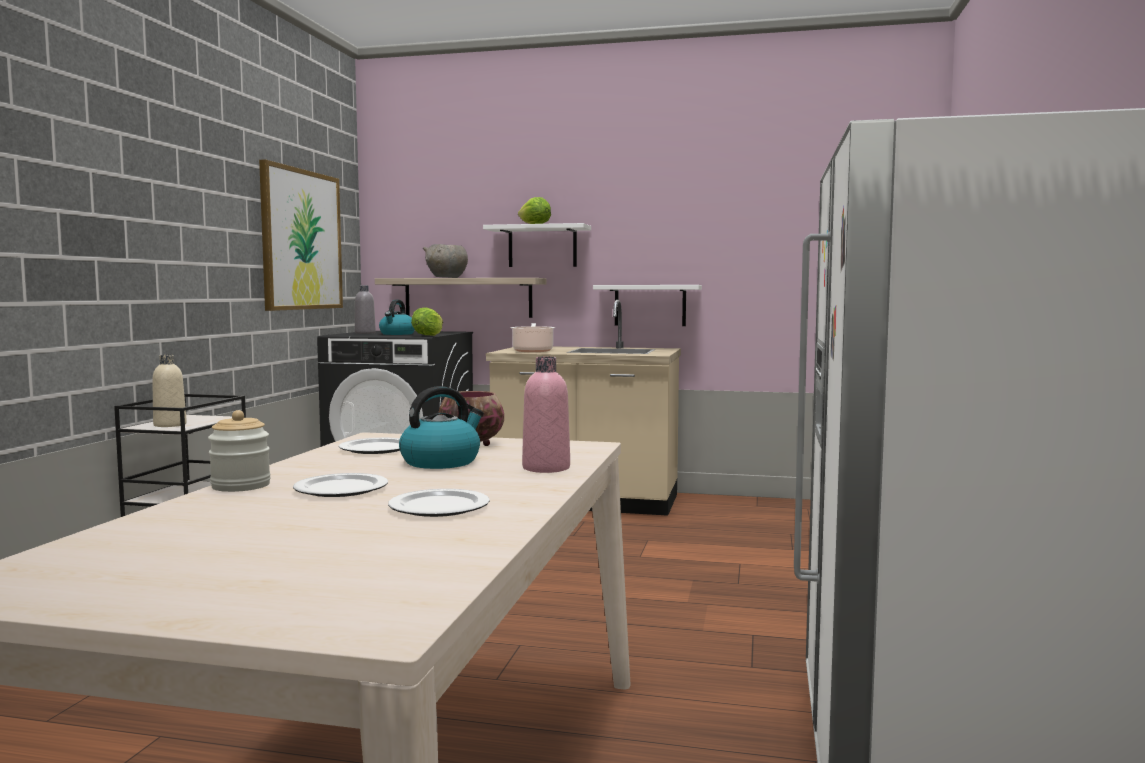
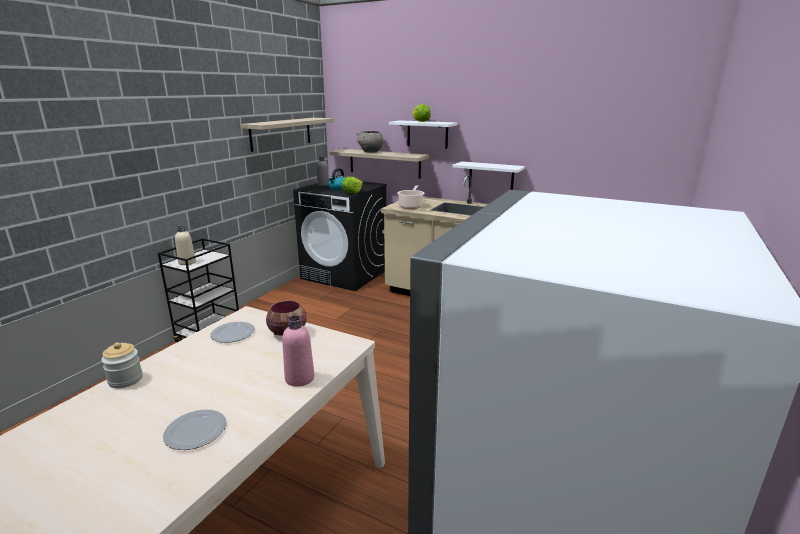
camera: 15 degrees right, 15 degrees up
(301, 240) = (281, 133): picture -> shelf
(340, 489) = (168, 393): plate -> none
(441, 462) = (251, 359): kettle -> none

